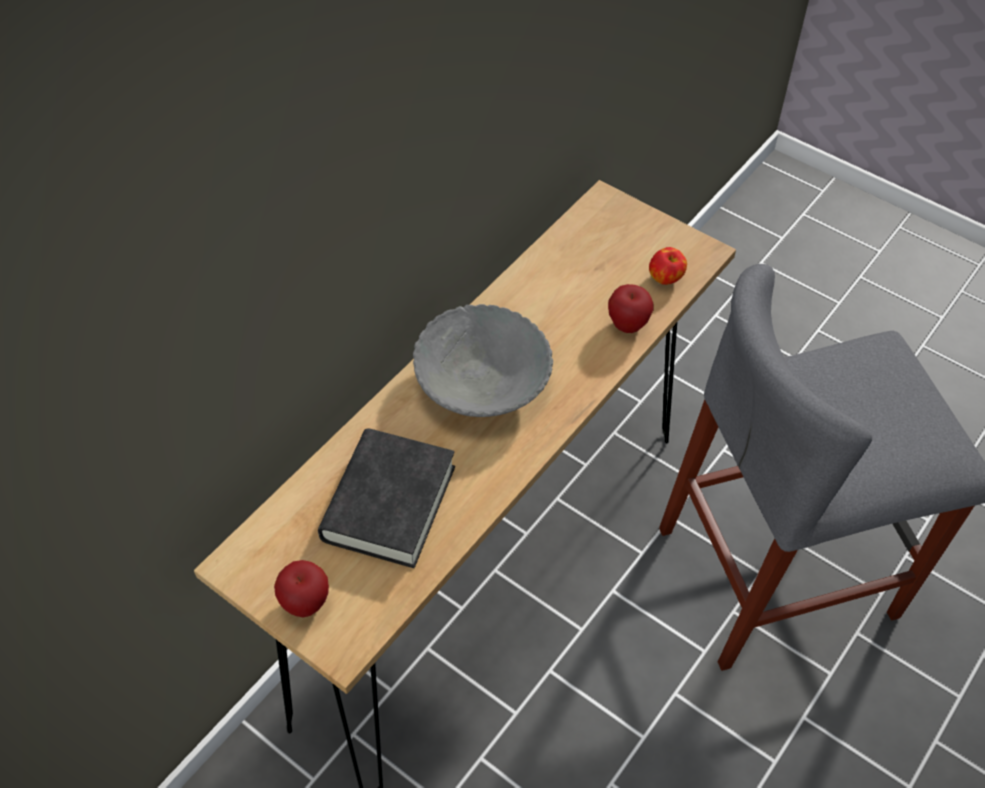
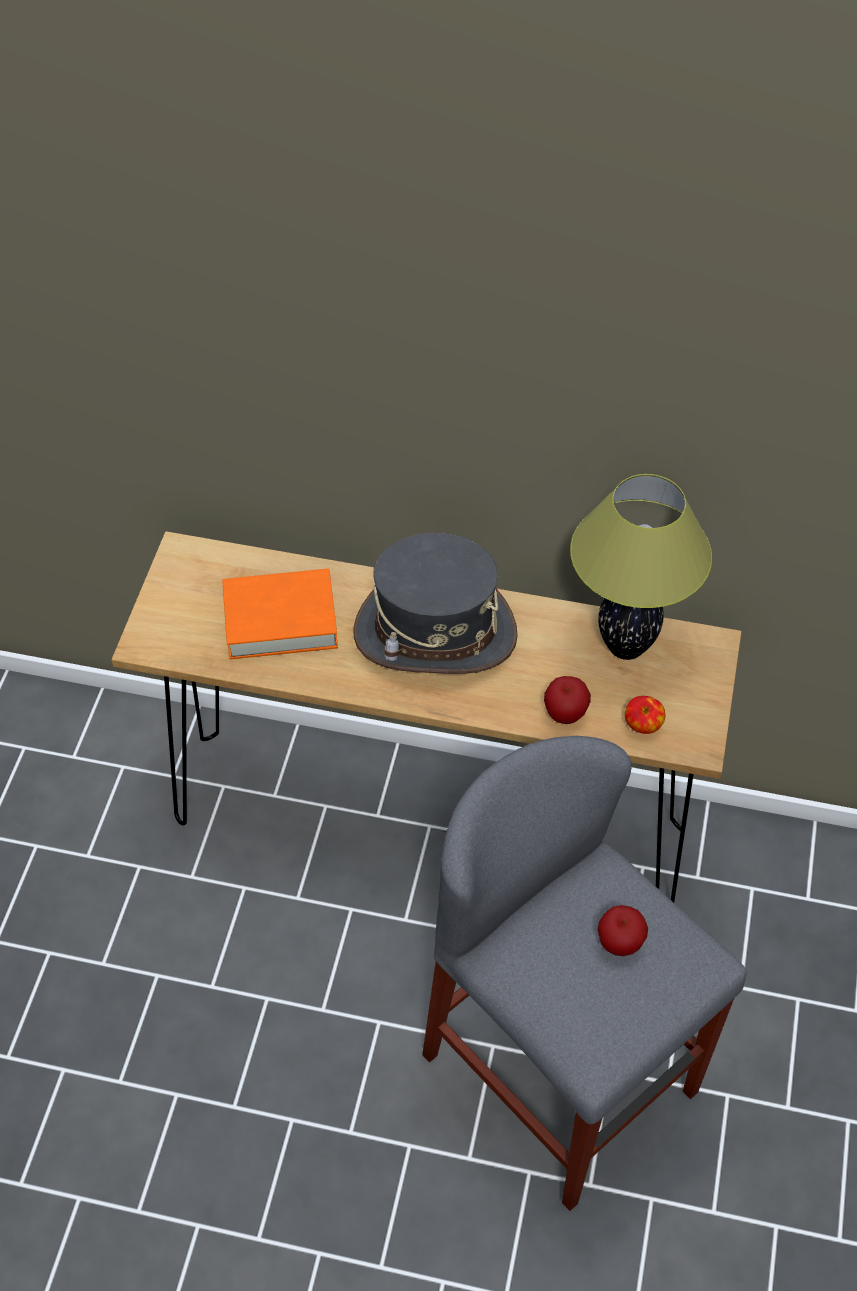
camera: 65 degrees right, 0 degrees up
(306, 603) = (168, 607): apple -> apple (619, 944)
(389, 503) = (280, 620): black book -> orange book
(482, 383) = (435, 634): grey bowl -> grey hat
(576, 255) = (627, 647): none -> table lamp

